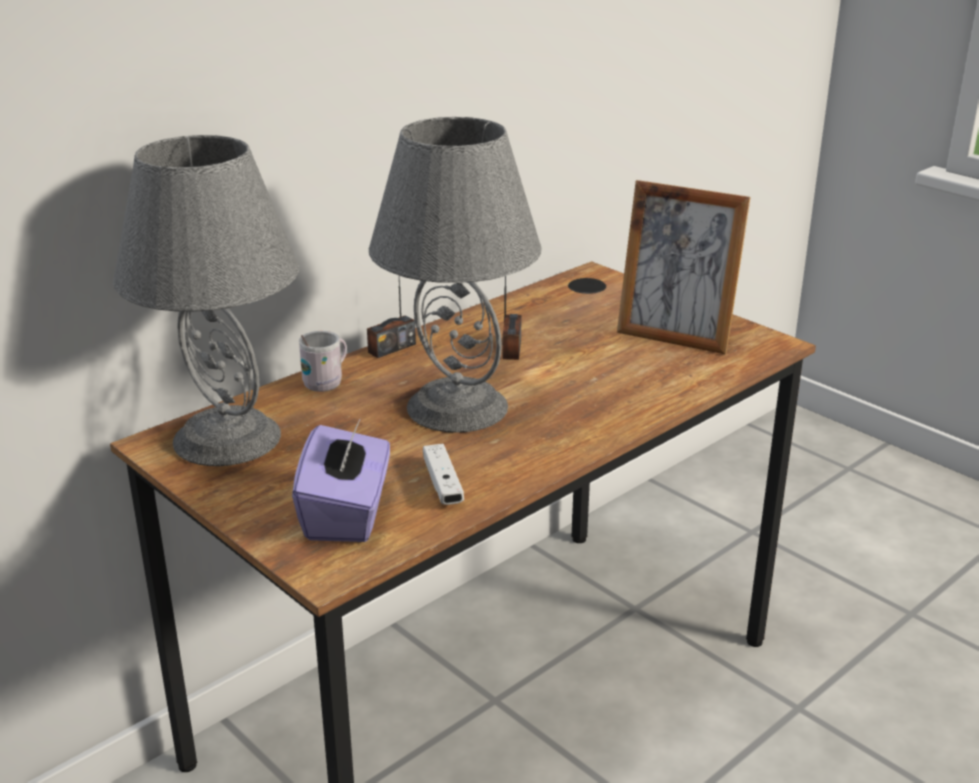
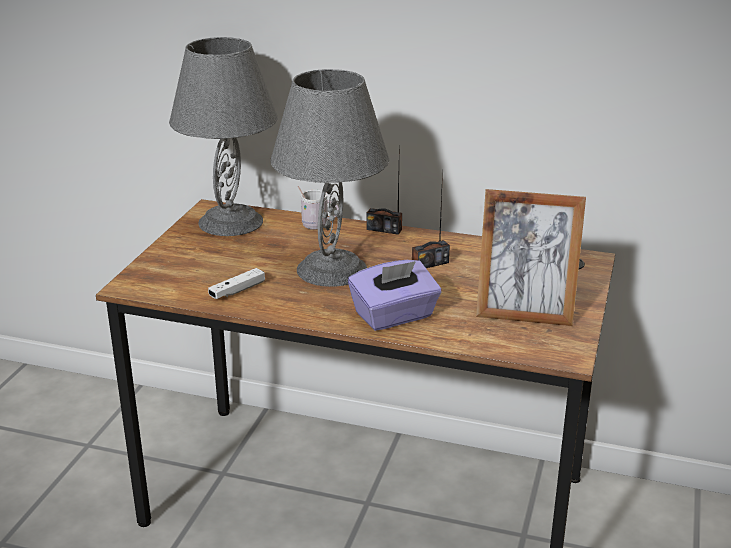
camera: 60 degrees right, 0 degrees up
(347, 514) = (184, 275): purple tissue box -> purple tissue box (394, 316)
(675, 337) = (524, 314): picture frame -> picture frame turned 75 degrees counterclockwise

